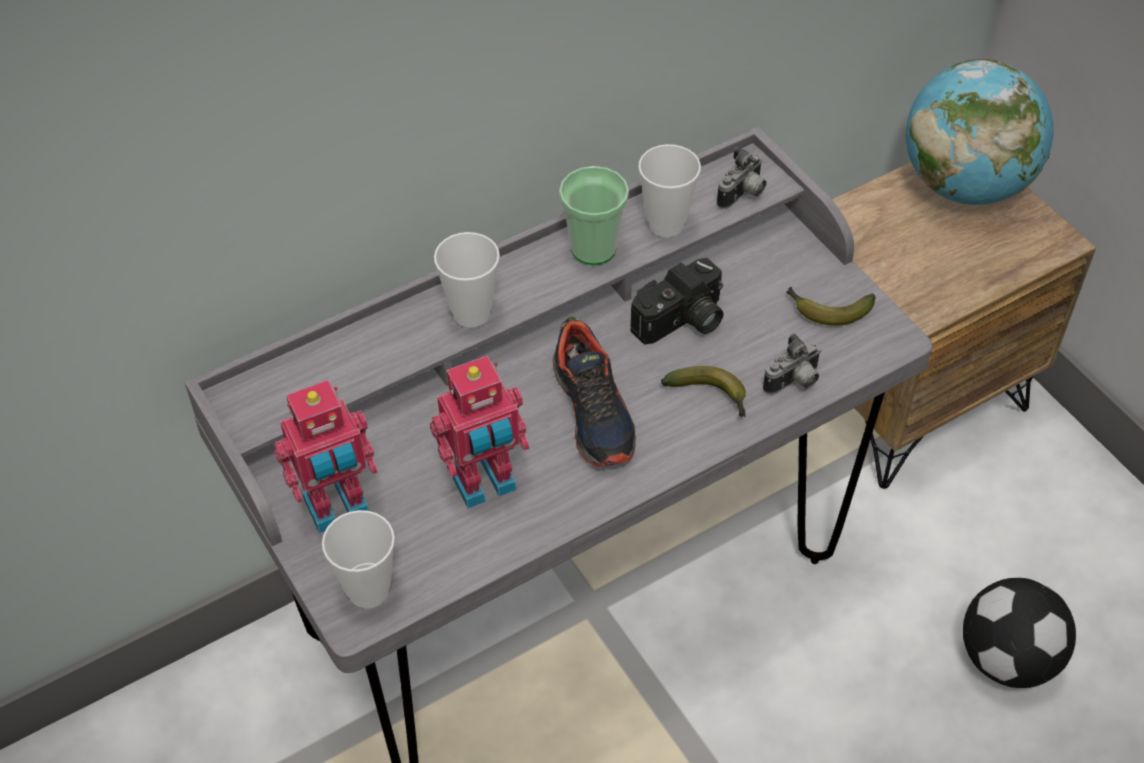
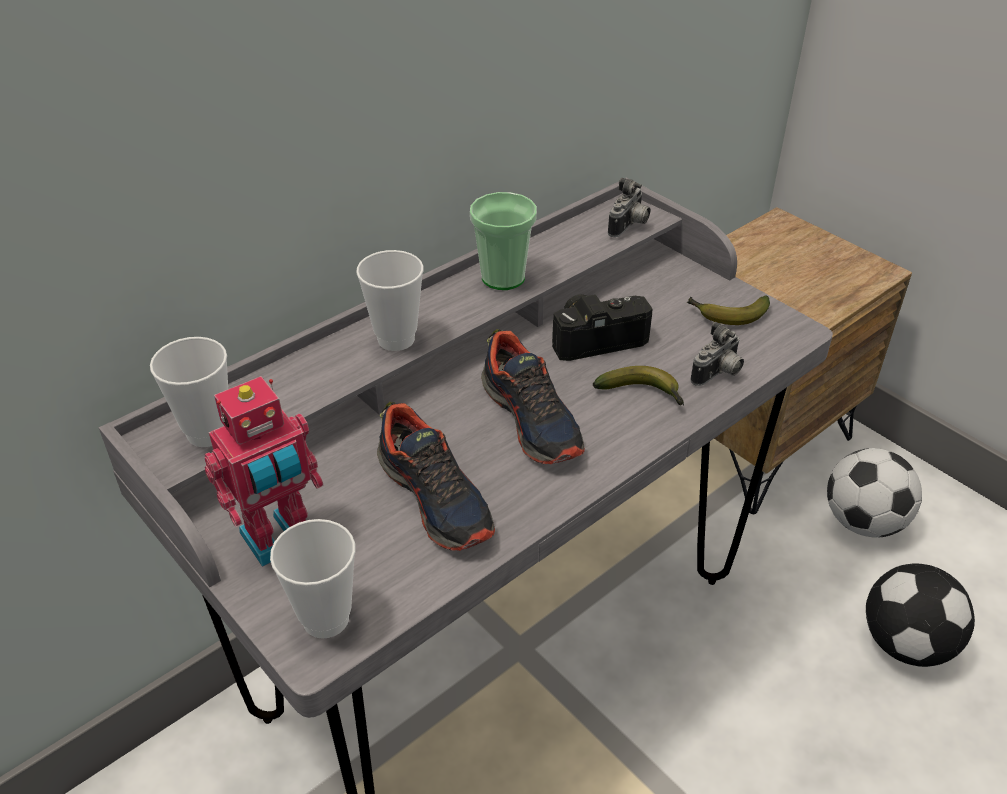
camera: 10 degrees left, 10 degrees down
(485, 484) = (436, 497): toy robot -> shoe
(666, 224) = (566, 253): cup -> cup (208, 432)
(682, 322) = (596, 337): camera -> camera turned 150 degrees counterclockwise
(965, 185) = (788, 240): globe -> none
(1007, 515) = (863, 522): none -> football

